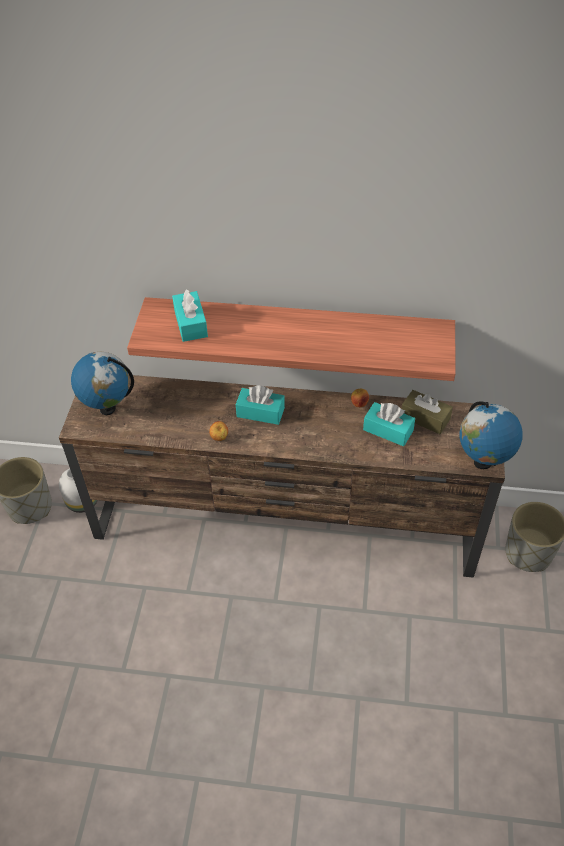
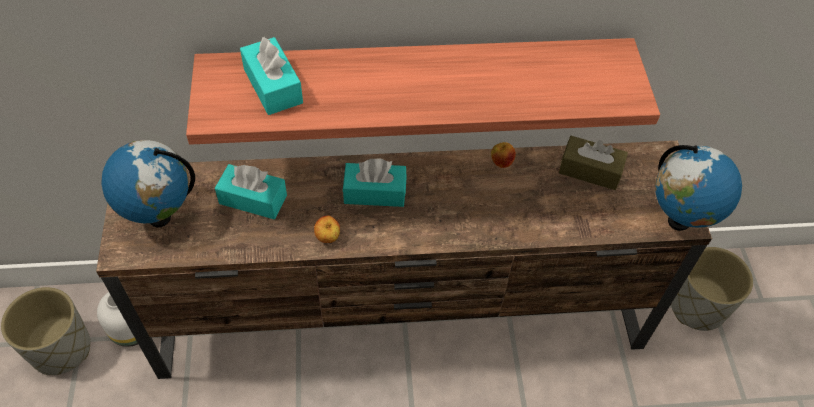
camera: 15 degrees left, 5 degrees up
(388, 430) = (548, 194): turquoise tissue box -> turquoise tissue box (253, 199)

